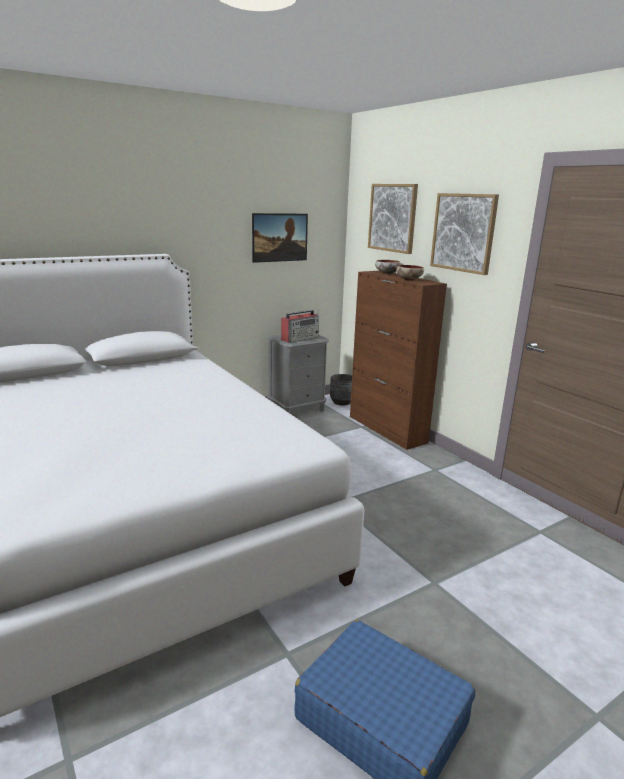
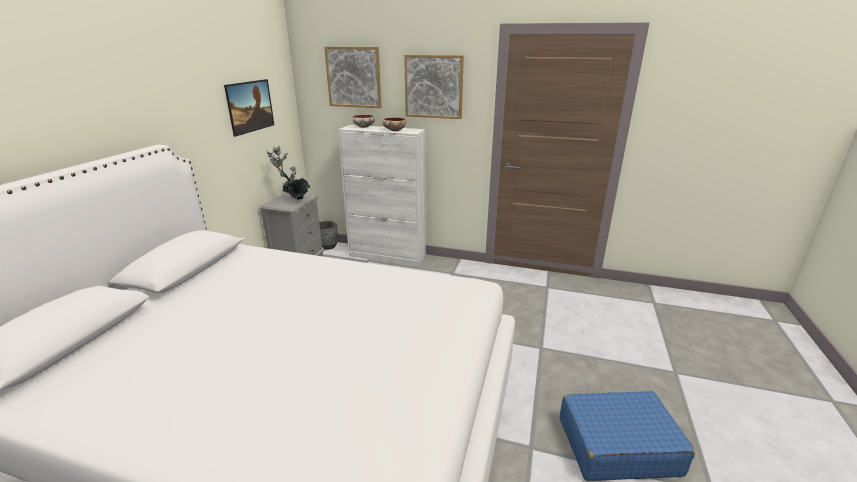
camera: 40 degrees left, 5 degrees up
(300, 338) = (294, 200): radio -> potted plant
(387, 429) = (387, 256): brown cabinet -> white cabinet

